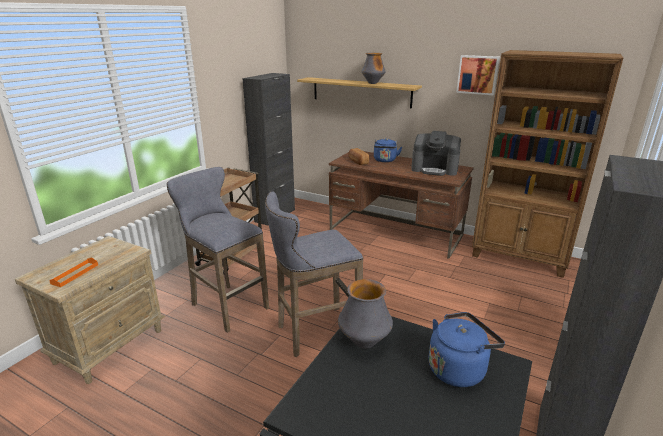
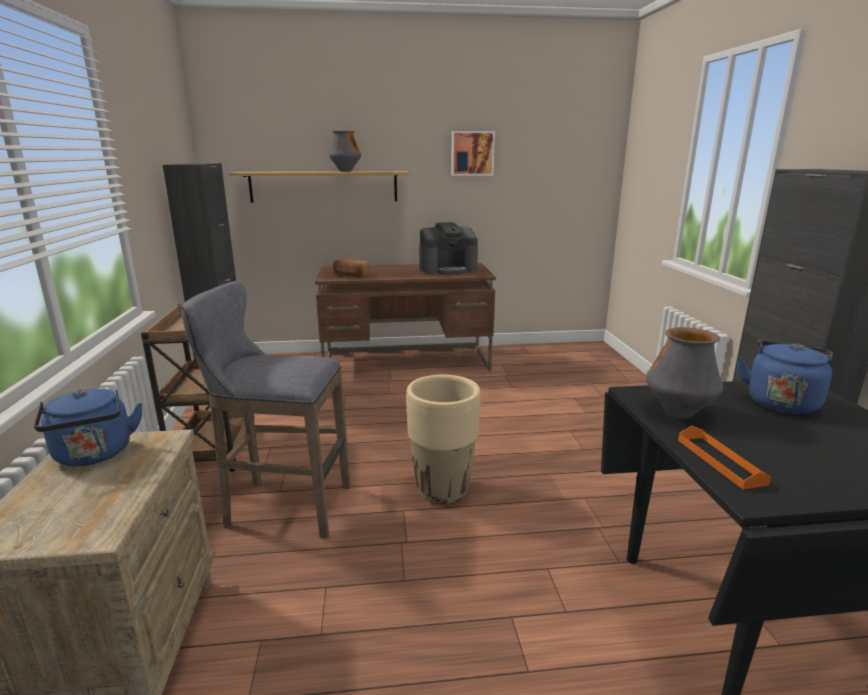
camera: 35 degrees left, 5 degrees down
(75, 274) = (92, 505): orange tray -> orange tray (720, 461)
(314, 332) = (442, 490): grey stool -> beige planter
(385, 160) = (380, 270): blue kettle -> blue kettle (95, 455)
(519, 257) = (549, 353): brown bookcase -> none

